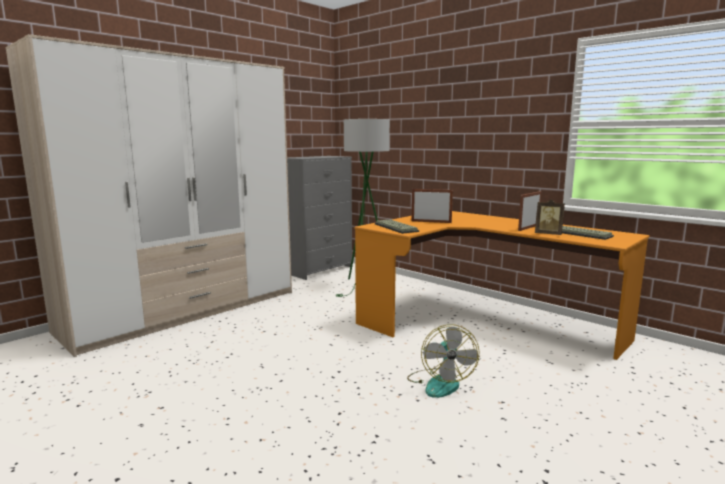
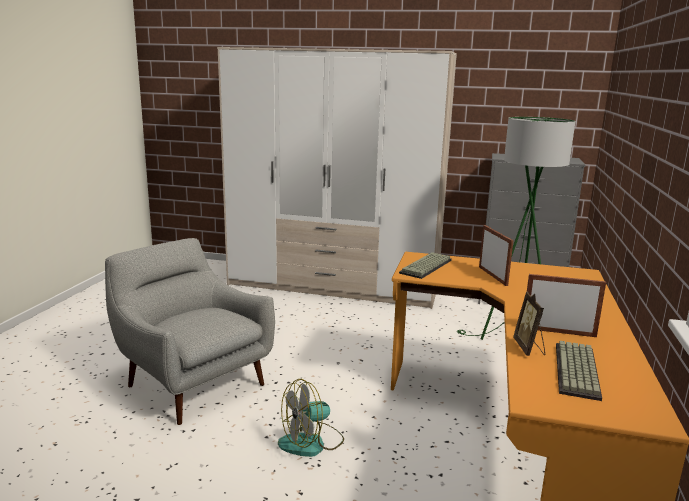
camera: 60 degrees right, 5 degrees up
(284, 420) = (192, 383): none -> grey armchair

